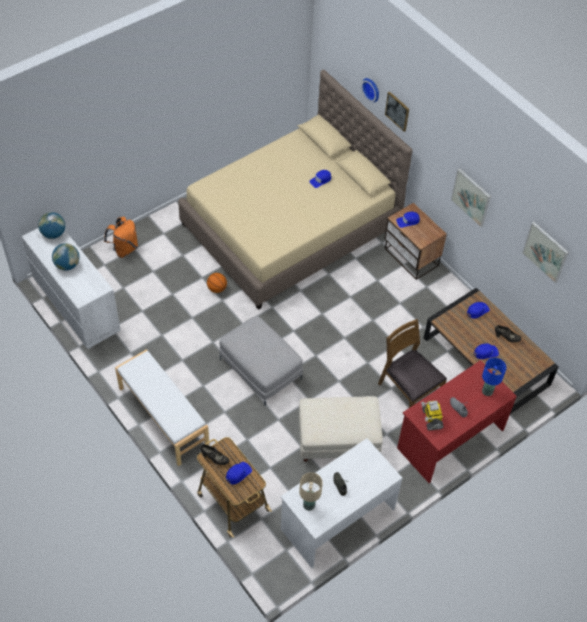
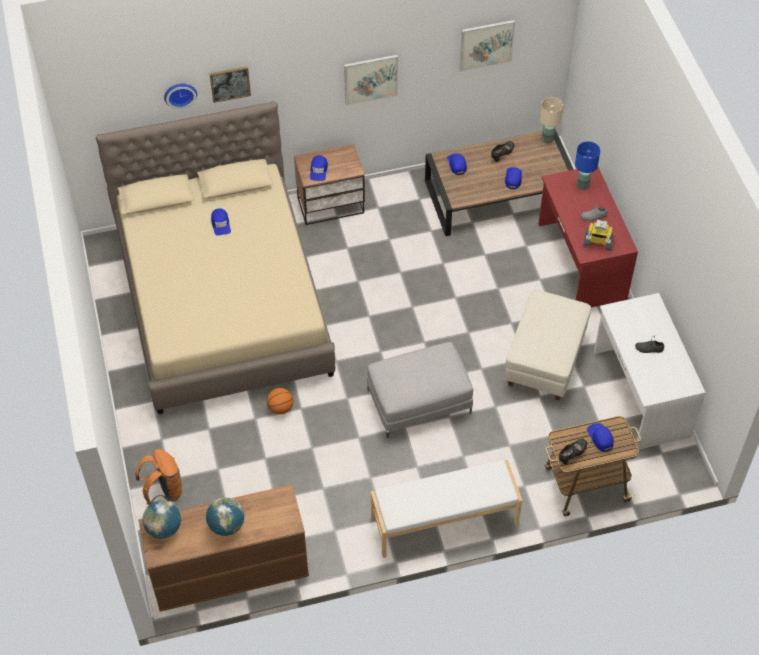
camera: 65 degrees left, 0 degrees up
(76, 305) = (228, 572): white dresser -> brown dresser
(308, 505) = (664, 384): beige table lamp -> beige table lamp (547, 139)
(408, 391) = (509, 275): brown chair -> none

